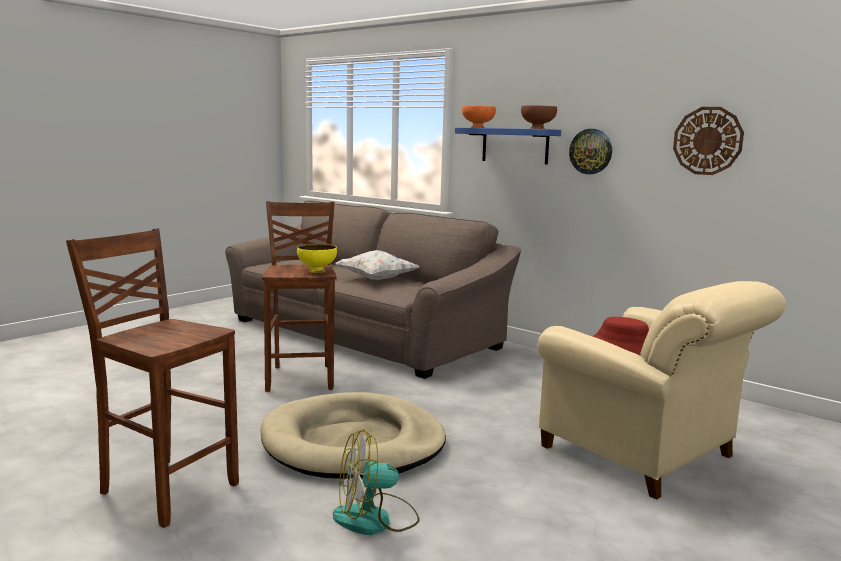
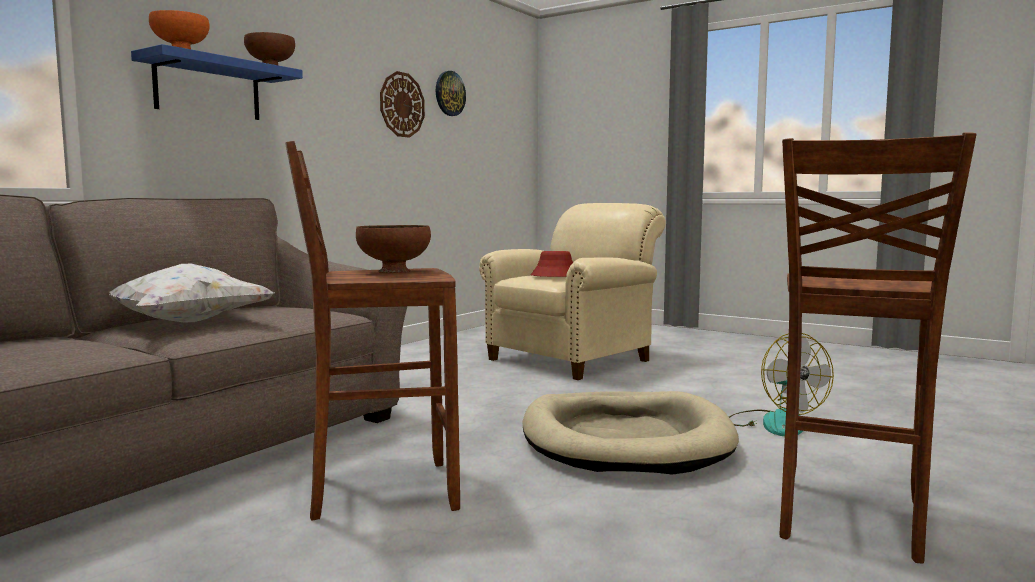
camera: 95 degrees left, 5 degrees down
(317, 271) = (394, 271): yellow bowl -> brown bowl
(591, 151) = (307, 106): wall clock -> wall clock (449, 93)

